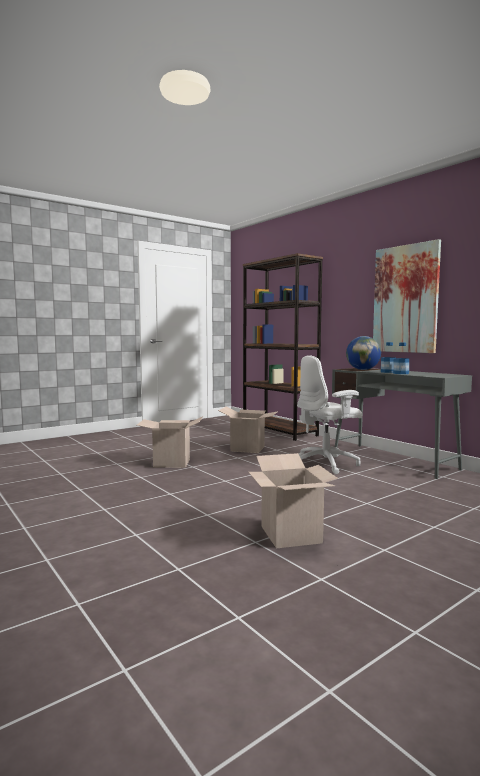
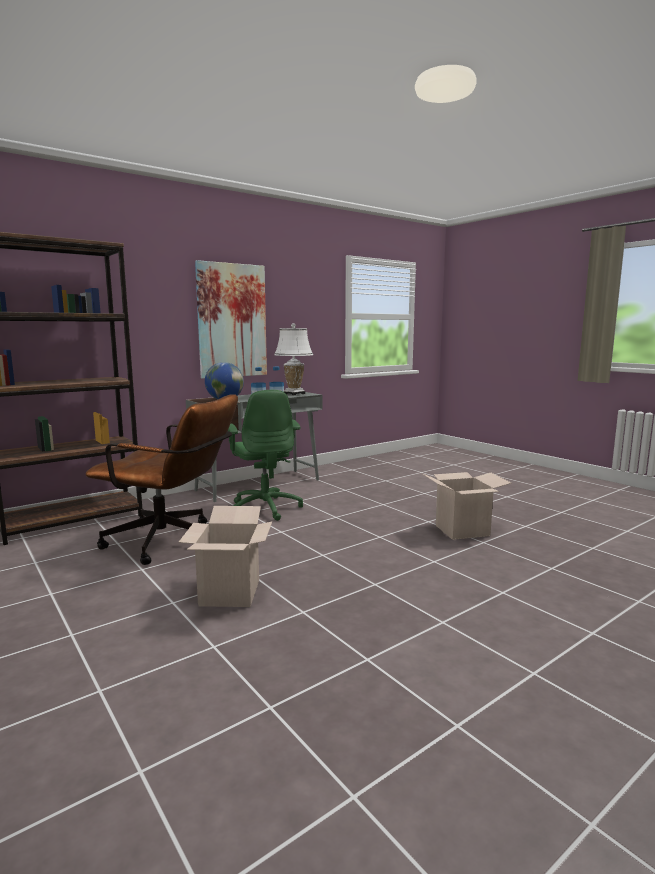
camera: 90 degrees left, 5 degrees up
(247, 449) = (171, 542): cardboard box -> brown office chair
(326, 464) = (265, 508): white office chair -> green office chair
(434, 375) = (294, 394): none -> white table lamp

